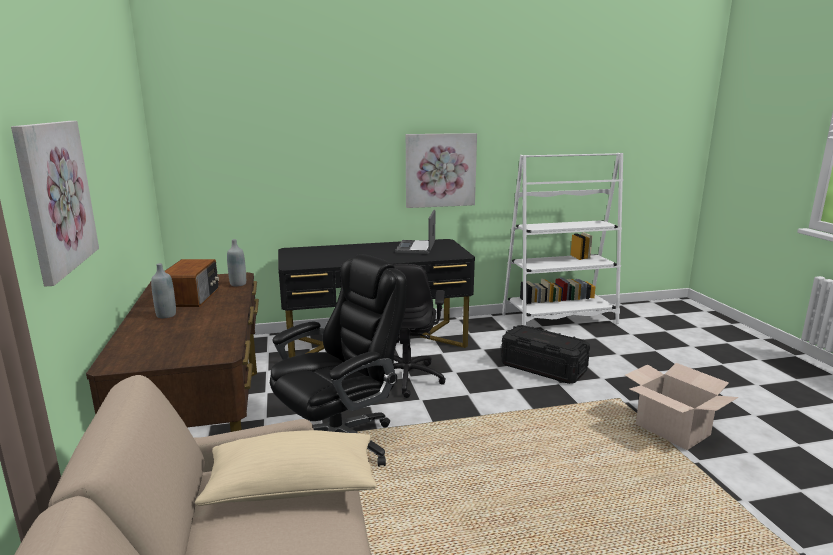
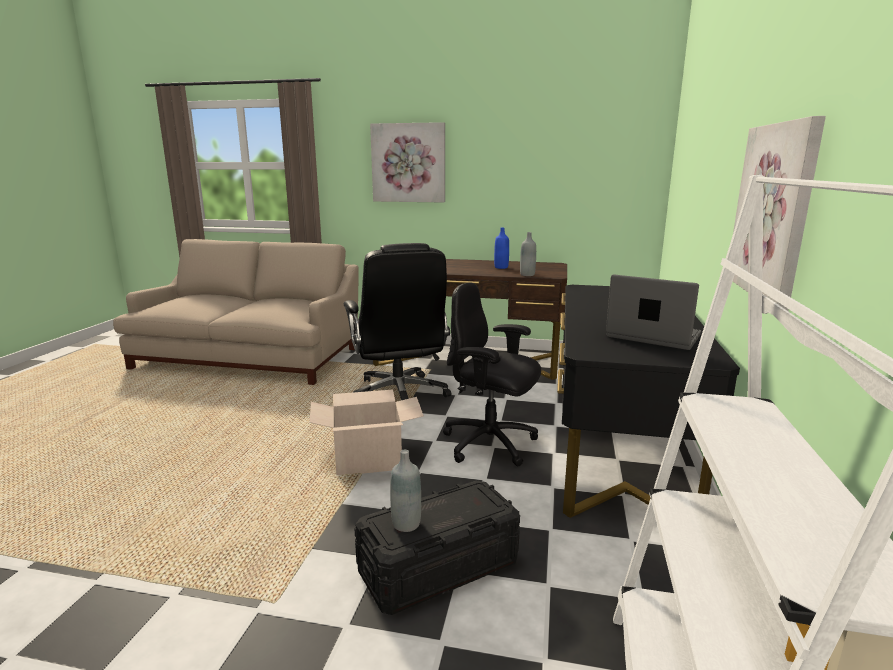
camera: 115 degrees right, 0 degrees up
(166, 315) = (467, 263): grey bottle -> grey bottle (406, 524)
(193, 297) = (501, 267): radio -> blue bottle
(292, 488) = (277, 309): beige pillow -> none
(673, 430) = (154, 606): cardboard box -> cardboard box (368, 460)

